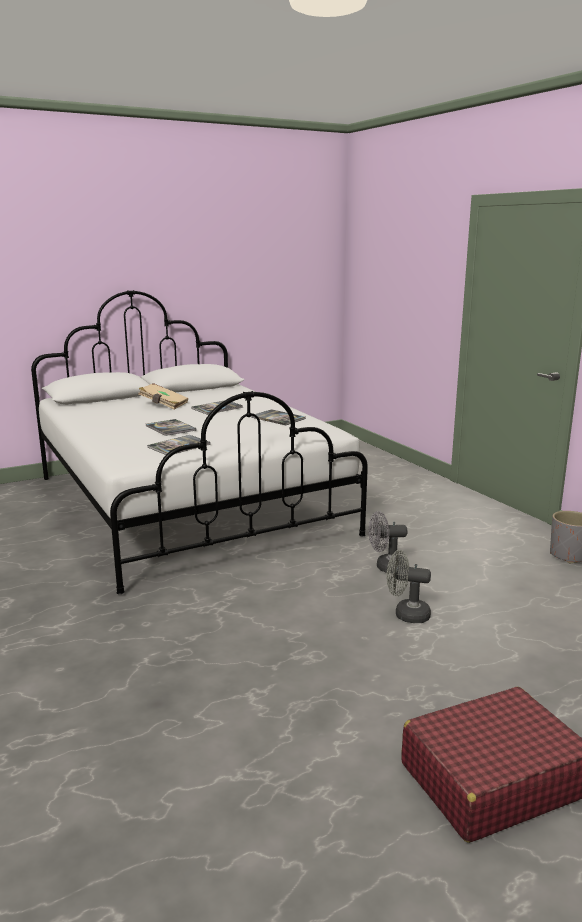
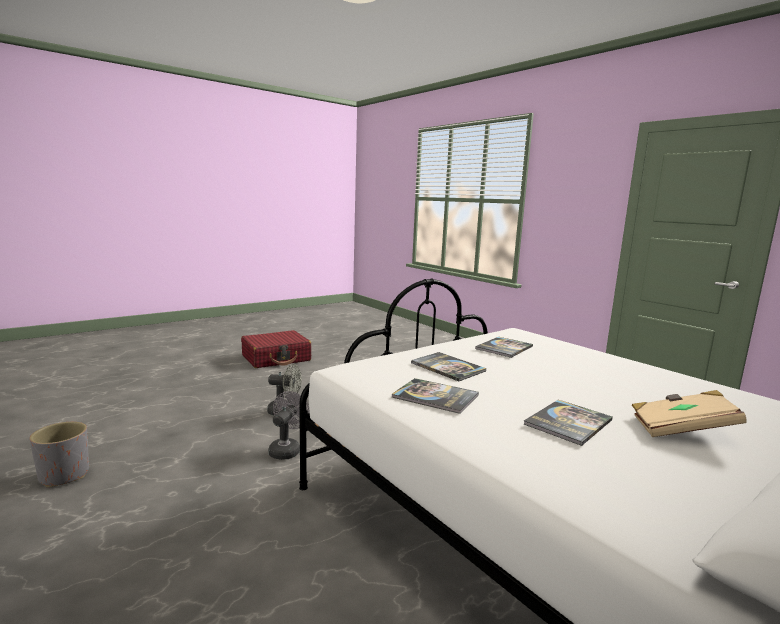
camera: 170 degrees right, 5 degrees down
(170, 428) = (557, 371): book -> book (448, 367)
(386, 567) = (286, 449): grey fan -> grey fan turned 60 degrees counterclockwise

